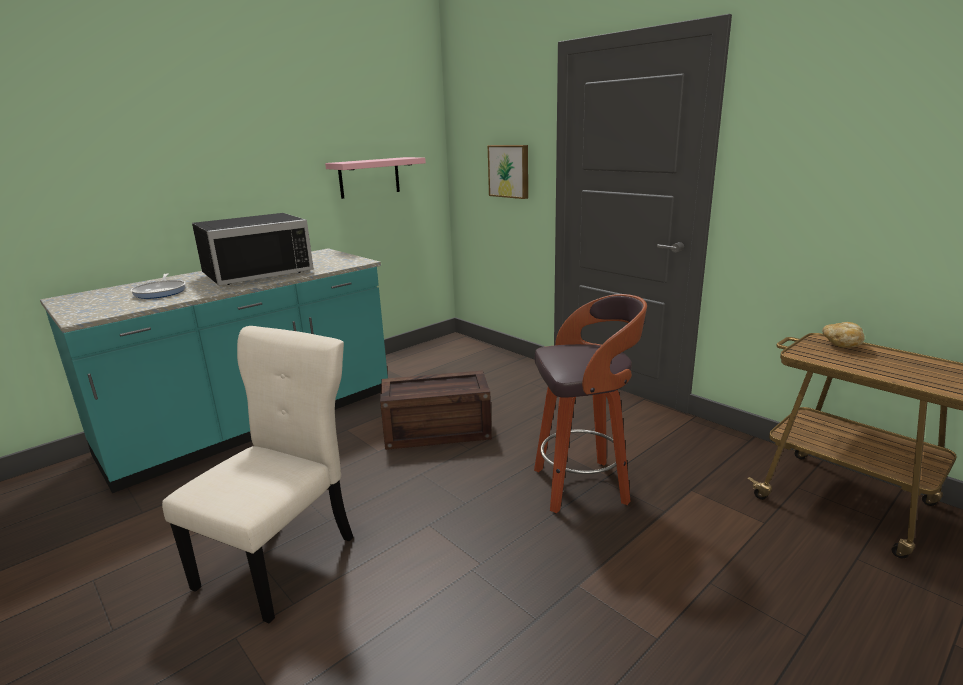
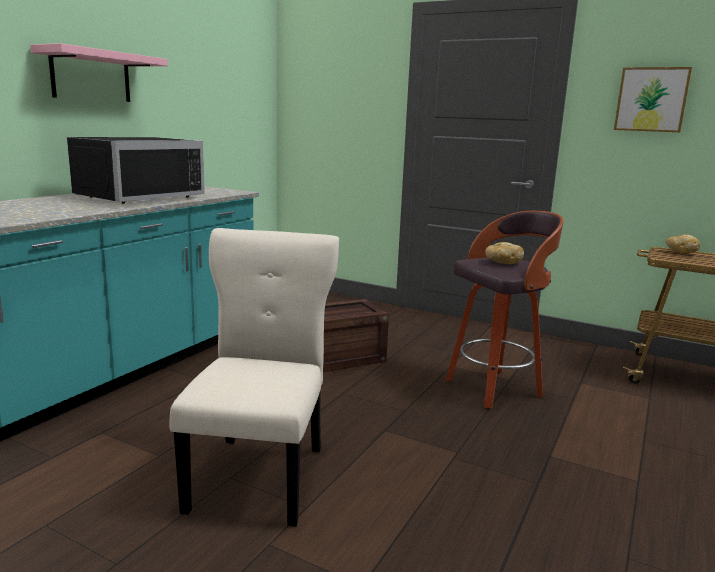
camera: 20 degrees left, 5 degrees down
(161, 292) = (49, 207): frying pan -> none
(369, 177) = (215, 115): pink shelf -> pink shelf (91, 76)
(509, 171) = (353, 118): picture -> picture (651, 99)
(577, 355) = (502, 262): none -> bread

